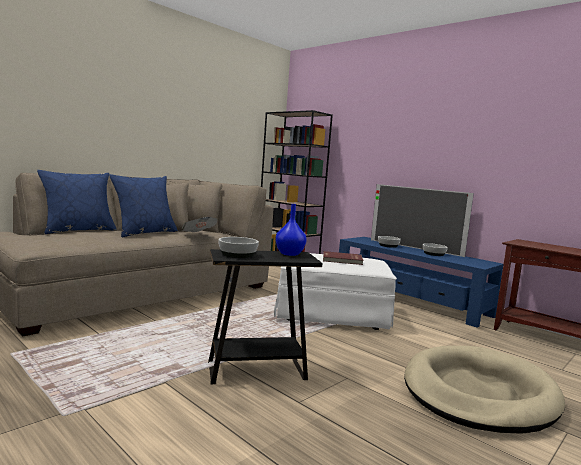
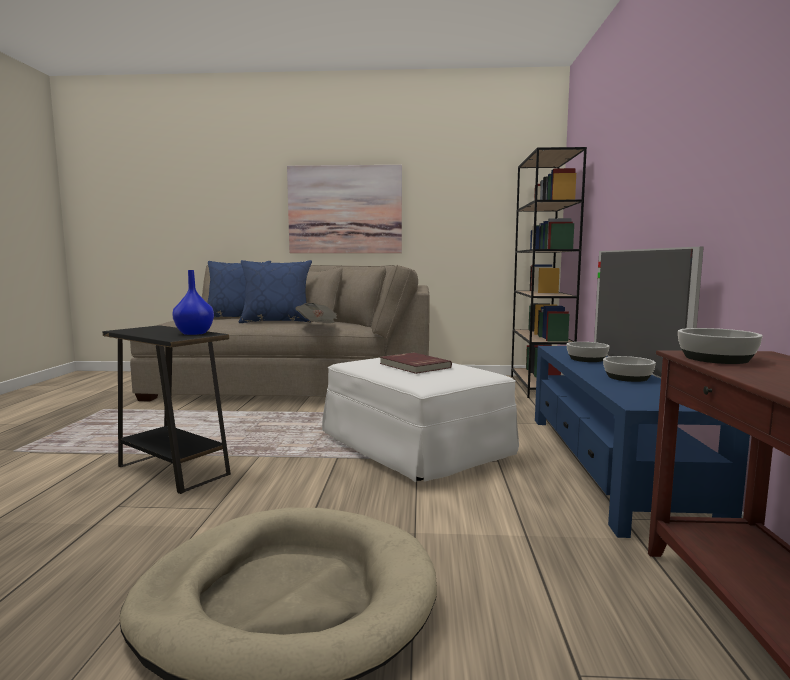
camera: 50 degrees right, 0 degrees up
(149, 127) = (345, 210): none -> picture
(238, 254) = (147, 329): bowl -> bowl (717, 359)

